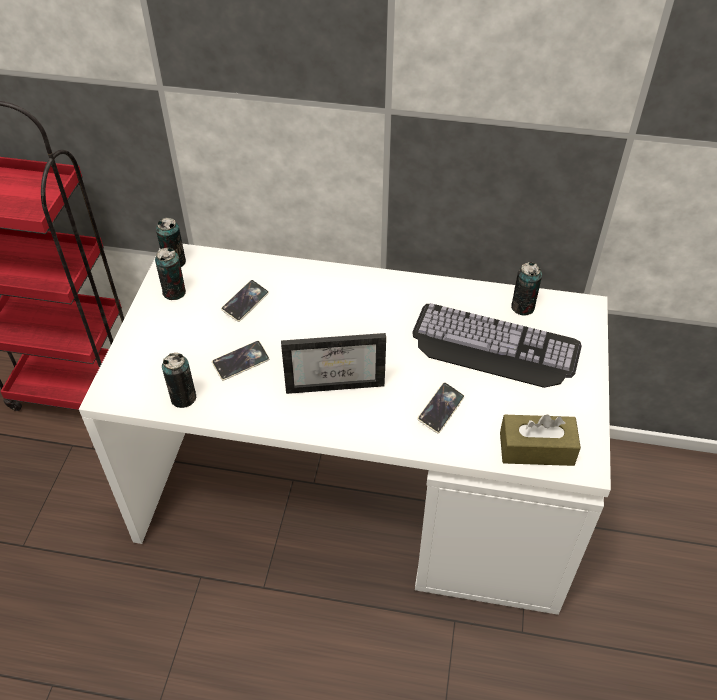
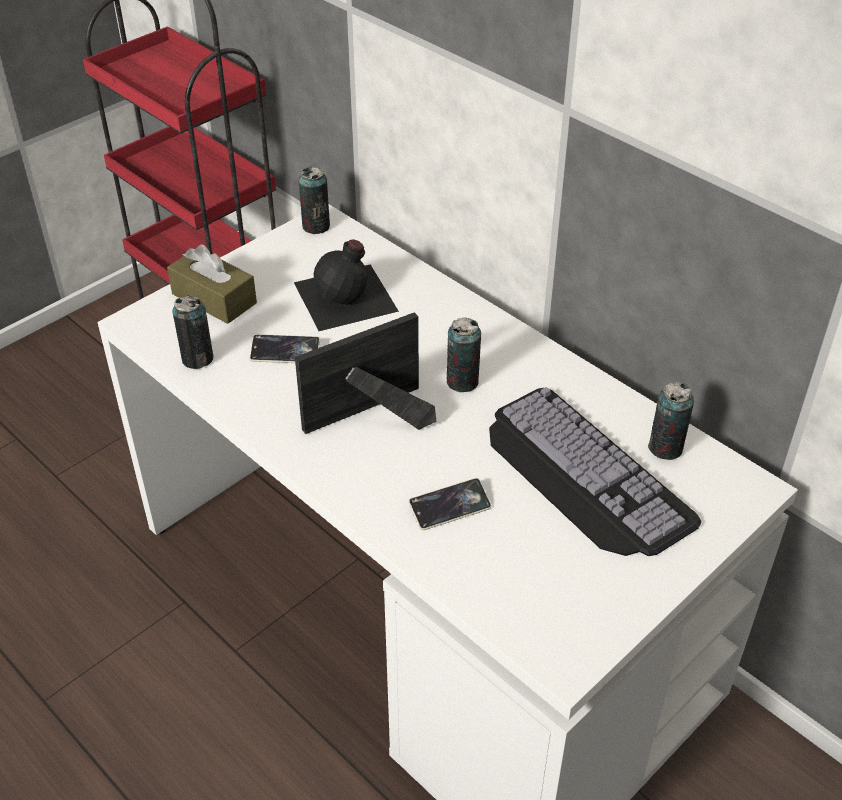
camera: 35 degrees right, 5 degrees down
(174, 292) = (287, 255): can -> can (462, 382)
(245, 303) = (347, 297): phone -> black bottle
(336, 380) = (365, 418): picture frame -> picture frame turned 120 degrees clockwise
(536, 449) = (521, 610): brown tissue box -> brown tissue box (214, 298)

